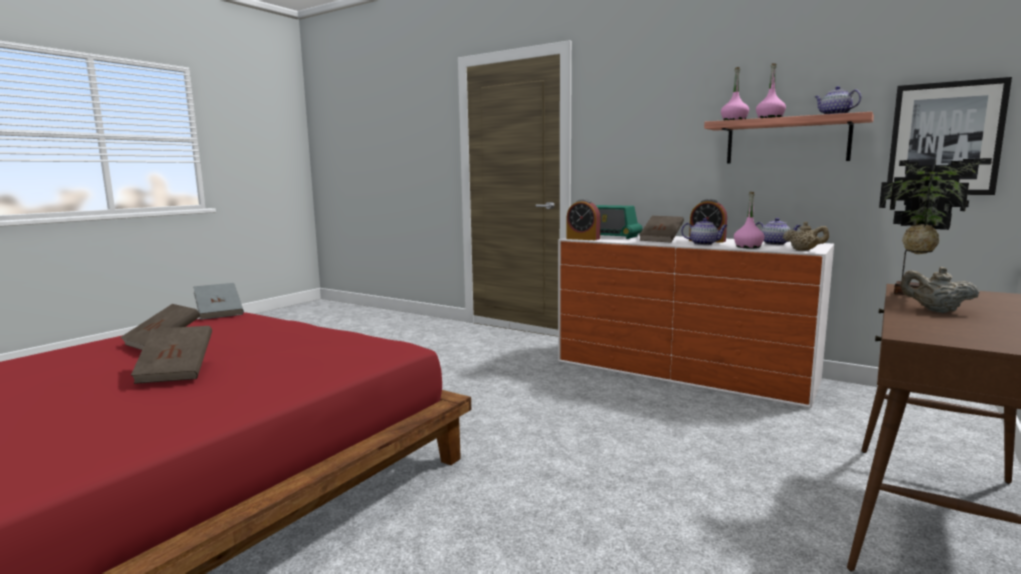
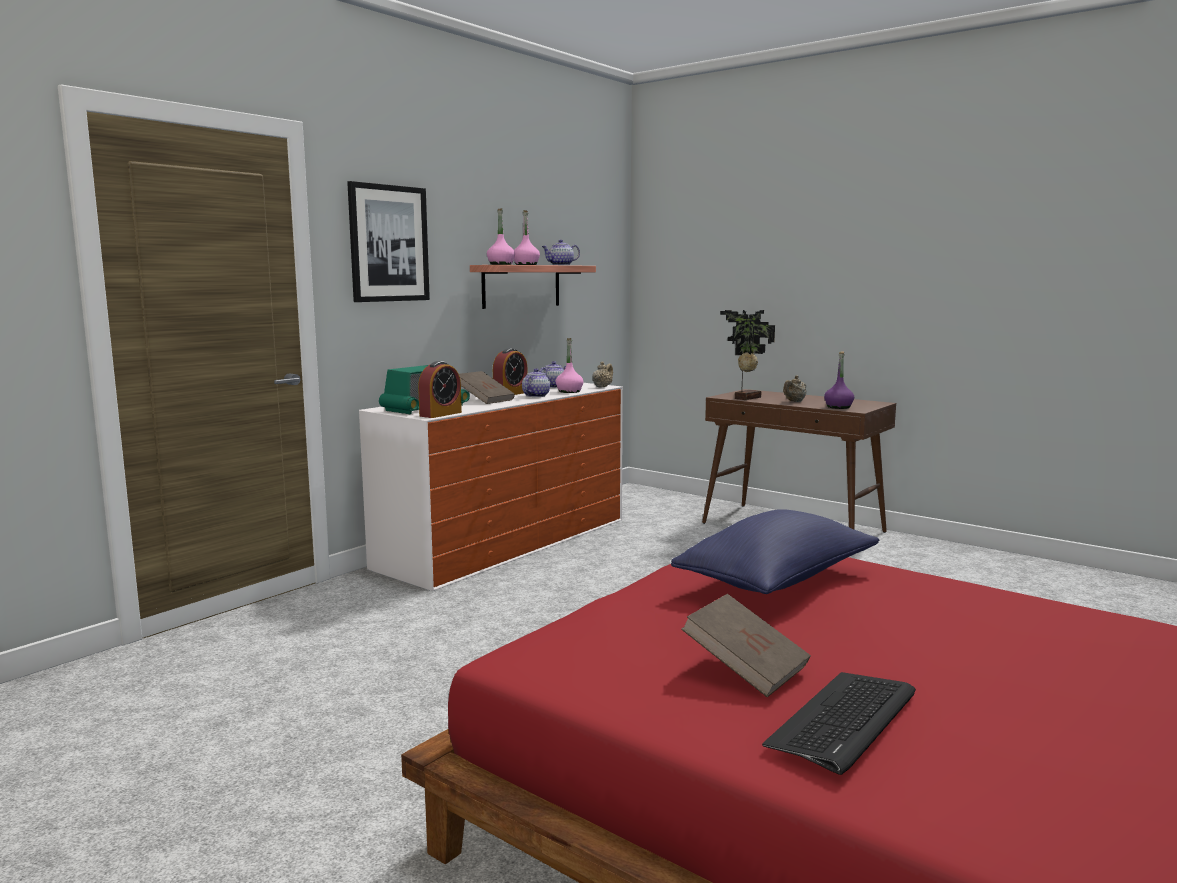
camera: 85 degrees left, 0 degrees up
(78, 356) = (844, 721): none -> keyboard
(177, 371) = (890, 623): brown book -> none
(219, 313) = (513, 668): grey book -> none
(290, 350) = (777, 581): none -> blue pillow
(923, 327) = (838, 407): none -> purple bottle
(944, 139) = (598, 288): picture -> picture (388, 243)

